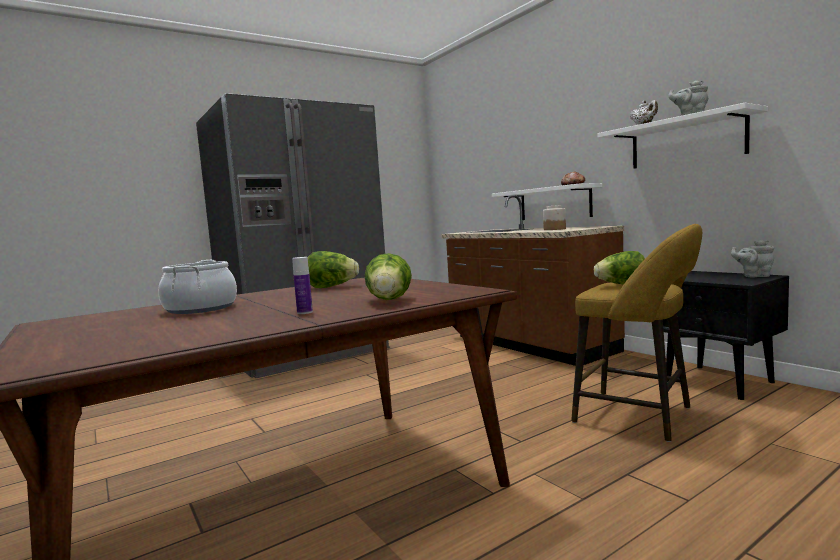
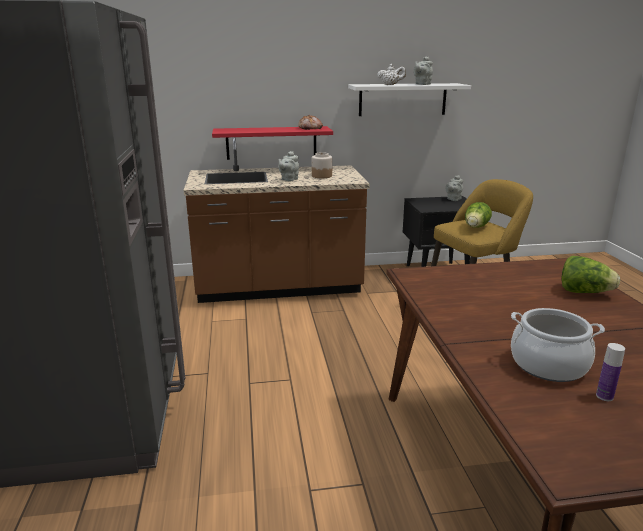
camera: 65 degrees left, 15 degrees up
(305, 312) = (618, 323): bottle -> bottle (604, 396)
(332, 287) = (460, 297): lettuce -> none
(520, 230) = (288, 179): none -> grey teapot
(554, 203) = (271, 142): white shelf -> red shelf

